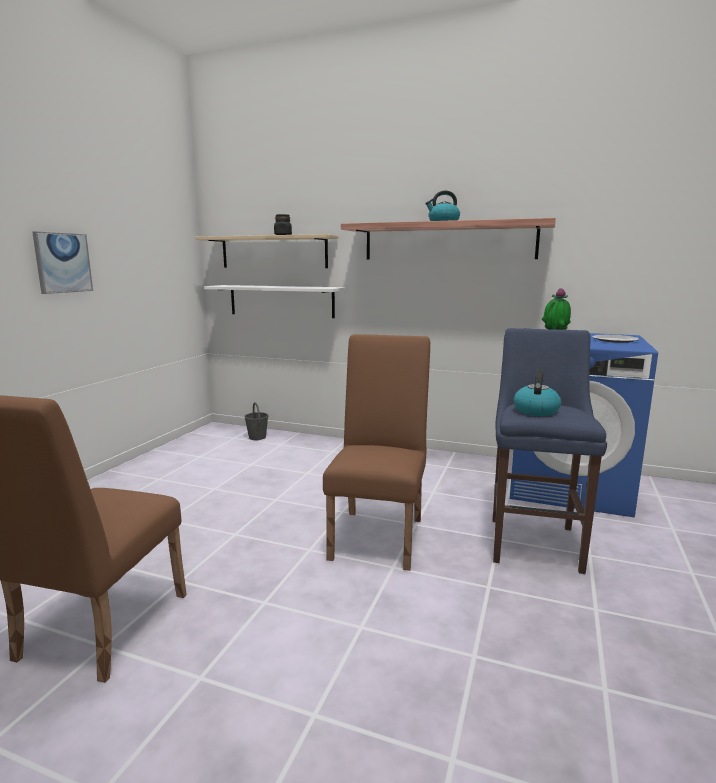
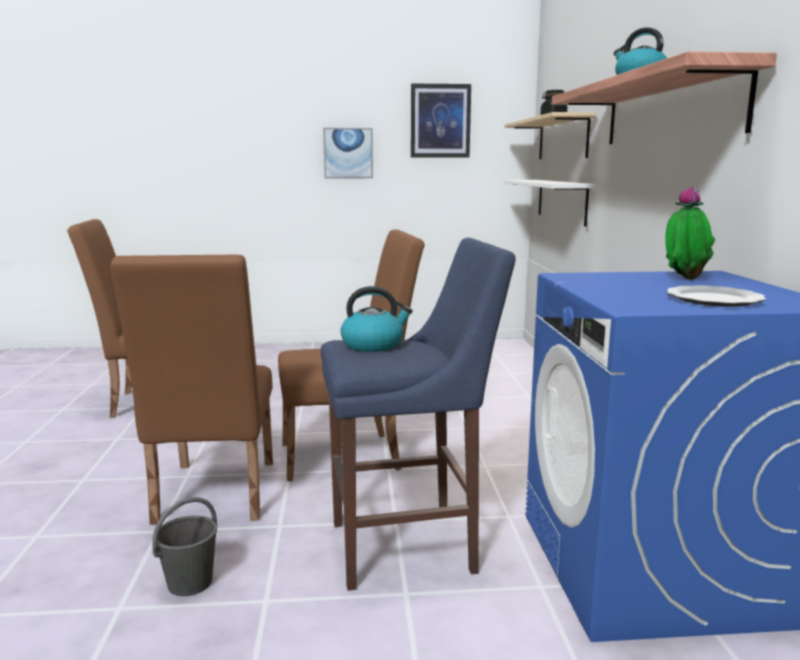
camera: 65 degrees right, 0 degrees up
(139, 230) = (440, 121): none -> picture
(257, 437) = (512, 361): grey bucket -> grey bucket (189, 583)
(419, 614) = (213, 497): none -> brown chair

